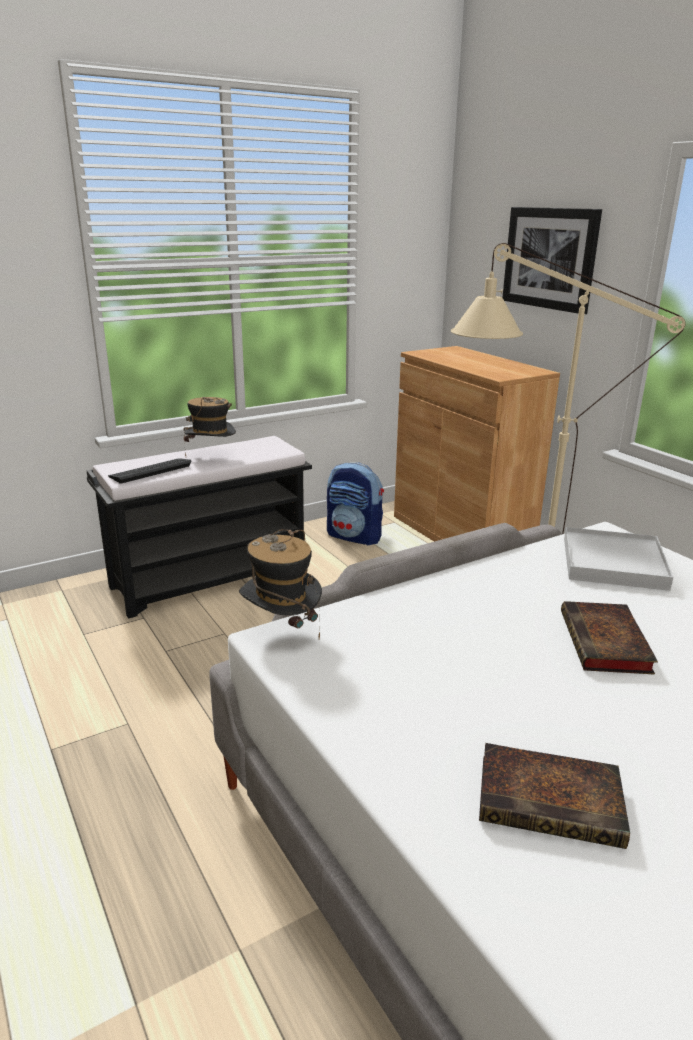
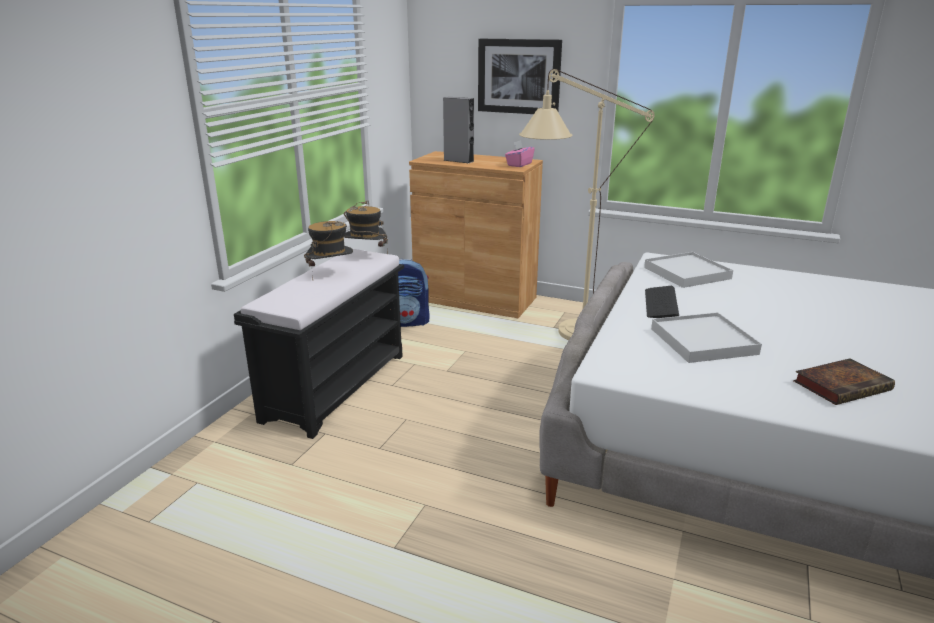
camera: 35 degrees left, 0 degrees up
(150, 471) = (305, 298): keyboard -> keyboard (661, 304)
(281, 630) = (598, 364): hat -> hat (366, 256)
(454, 359) = (458, 160): none -> grey speaker
(461, 654) = (703, 341): none -> white tray
(514, 373) = (519, 164): none -> pink tissue box
(606, 644) = (750, 313): book -> none

